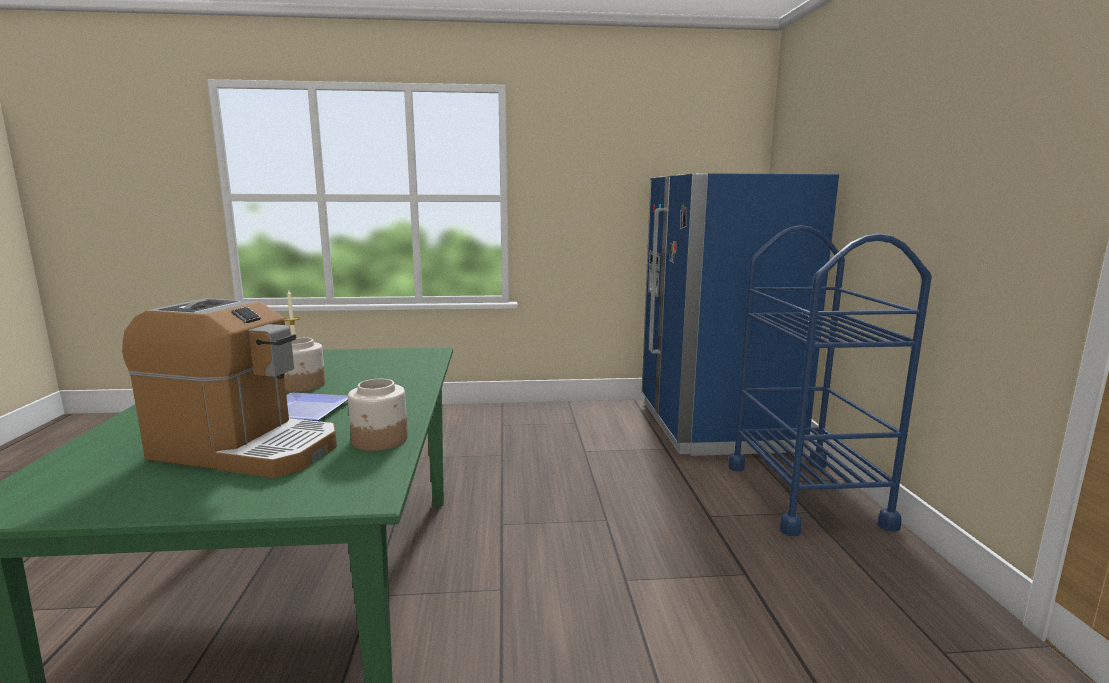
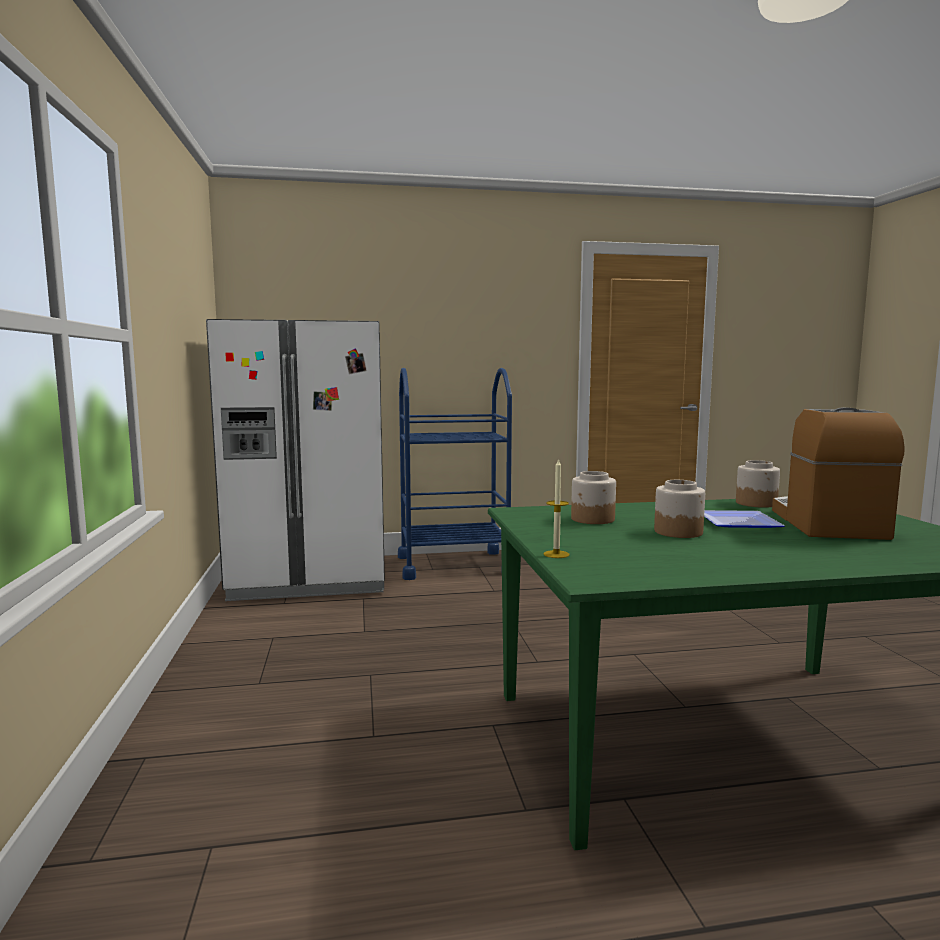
camera: 95 degrees left, 5 degrees down
(377, 367) = (592, 519): none -> jar
(715, 426) = (310, 579): blue fridge -> white fridge

